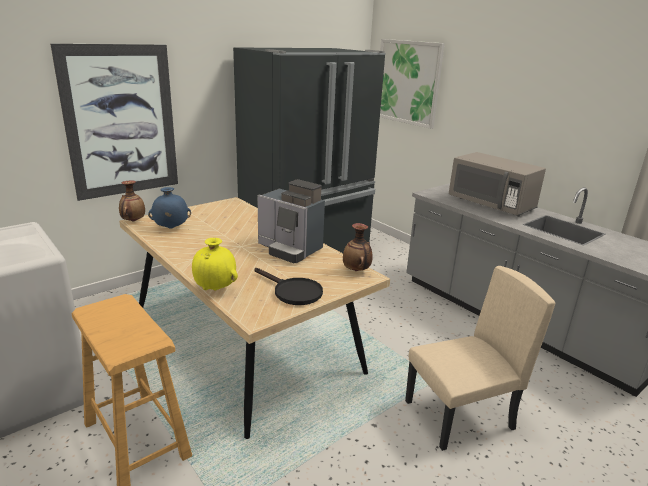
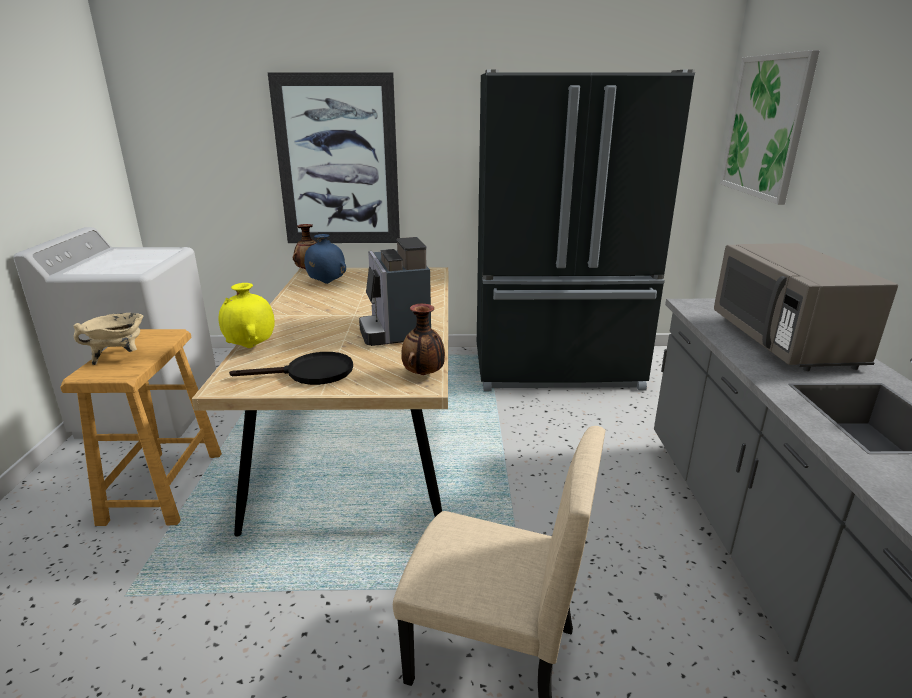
camera: 40 degrees right, 0 degrees up
(118, 331) = (119, 357): none -> beige cooking pot
(292, 292) = (310, 373): black frying pan -> black frying pan turned 90 degrees counterclockwise

